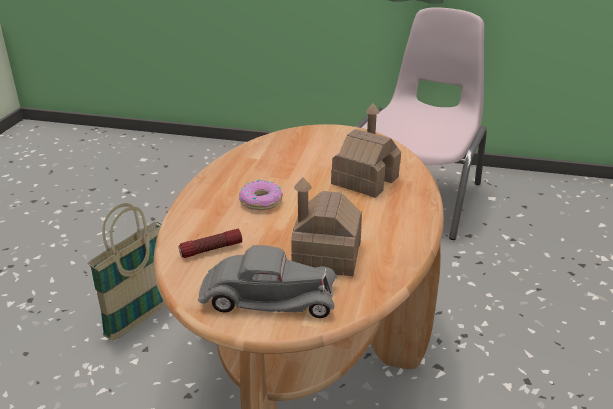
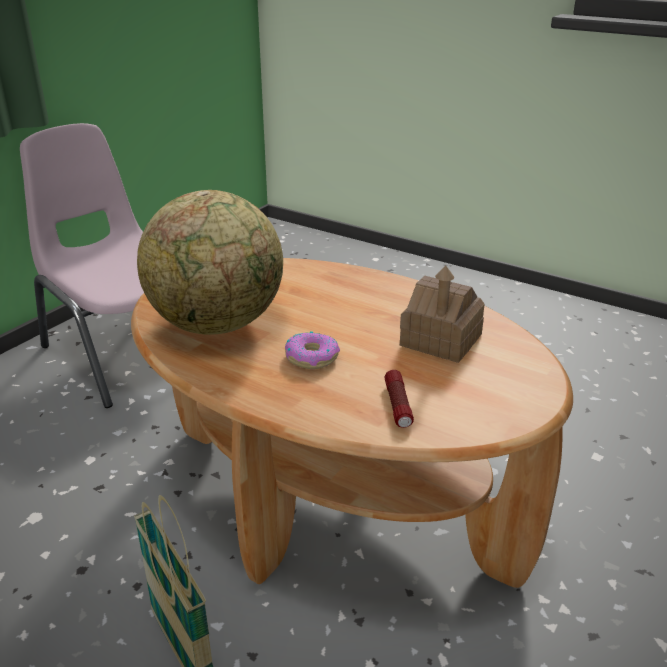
camera: 70 degrees left, 0 degrees up
(268, 297) = (500, 384): grey toy car -> none
(285, 158) = (218, 324): none -> globe
(365, 180) = (309, 292): toy house -> none

